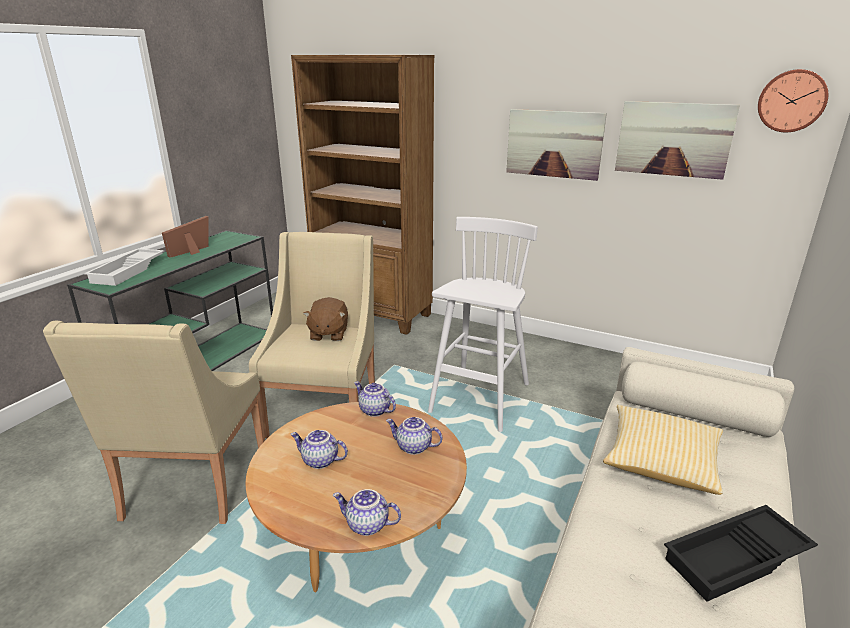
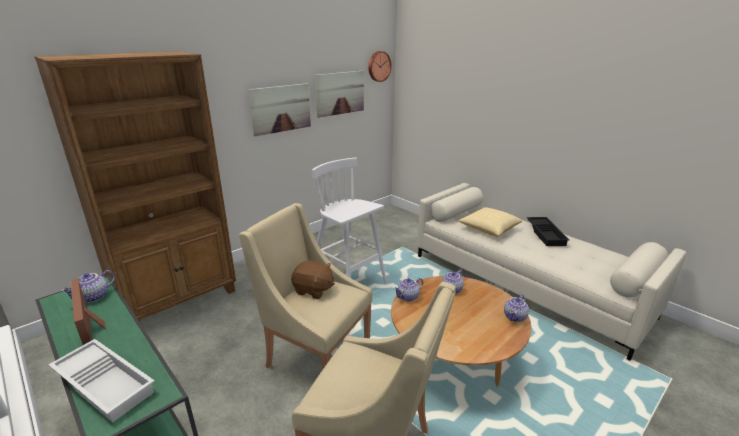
camera: 70 degrees left, 0 degrees up
(319, 461) = (455, 326): teapot -> teapot (93, 297)

